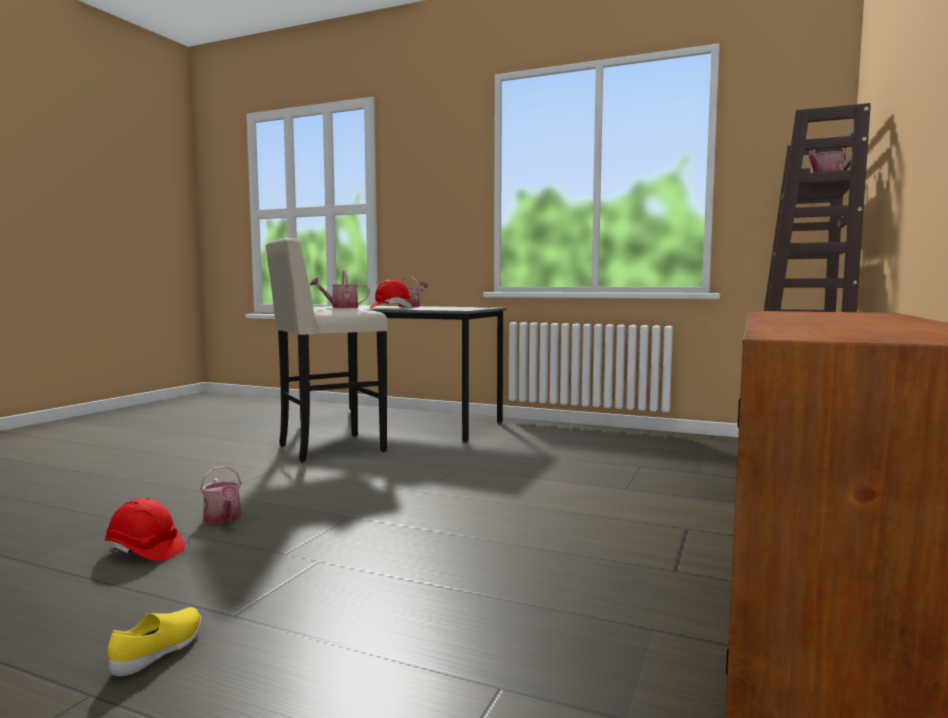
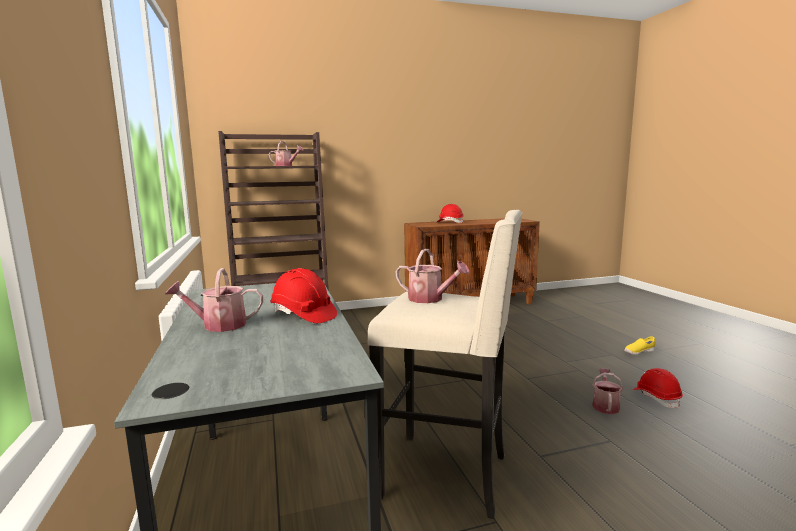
camera: 130 degrees left, 5 degrees up
(850, 317) = (450, 222): none -> red hard hat

